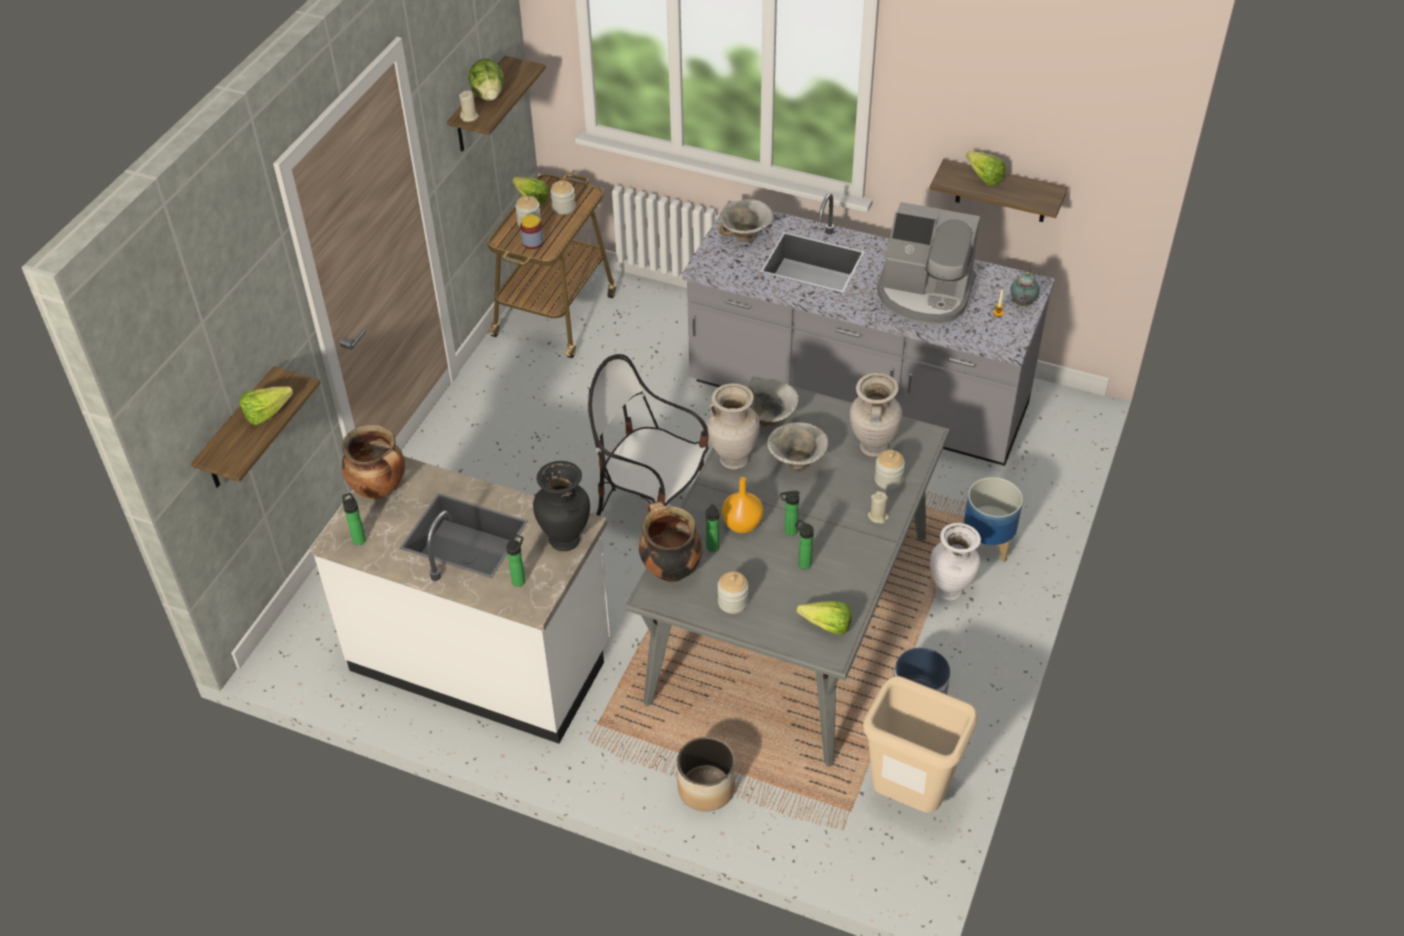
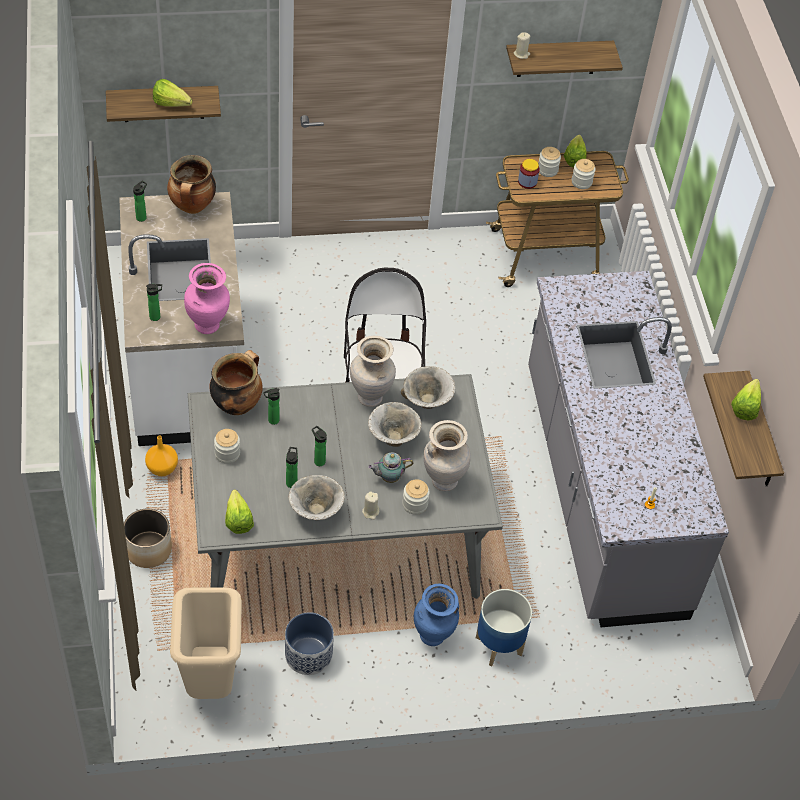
camera: 55 degrees right, 5 degrees up
(488, 95) = (556, 53): lettuce -> none
(566, 540) = (208, 326): black vase -> pink vase
(741, 524) = (307, 428): orange vase -> orange vase (161, 468)
(745, 237) = (611, 299): bowl -> bowl (315, 512)
(924, 294) = (634, 444): coffee machine -> none
(950, 590) = (432, 637): white vase -> blue vase
(1022, 304) = (674, 518): teapot -> teapot (388, 477)

